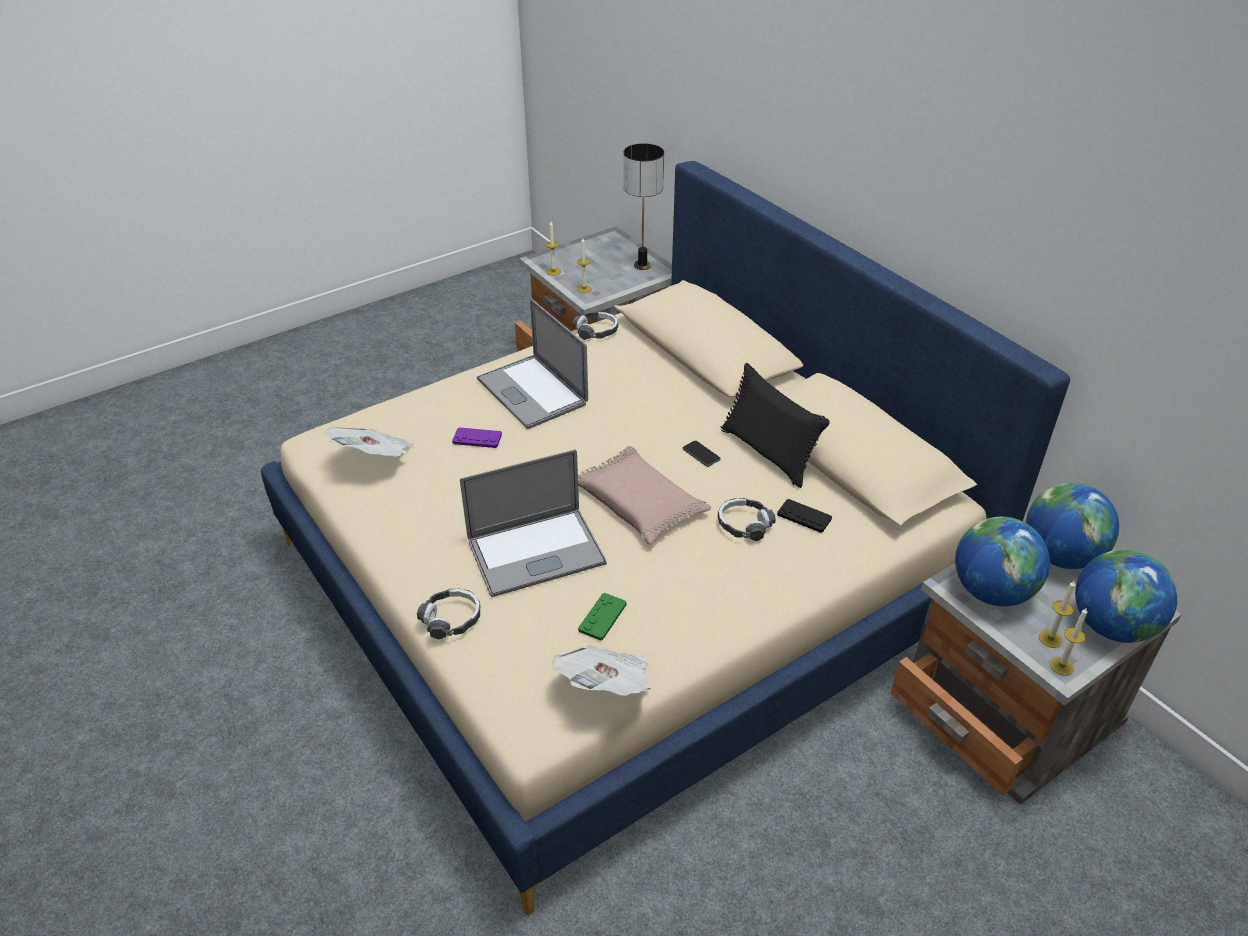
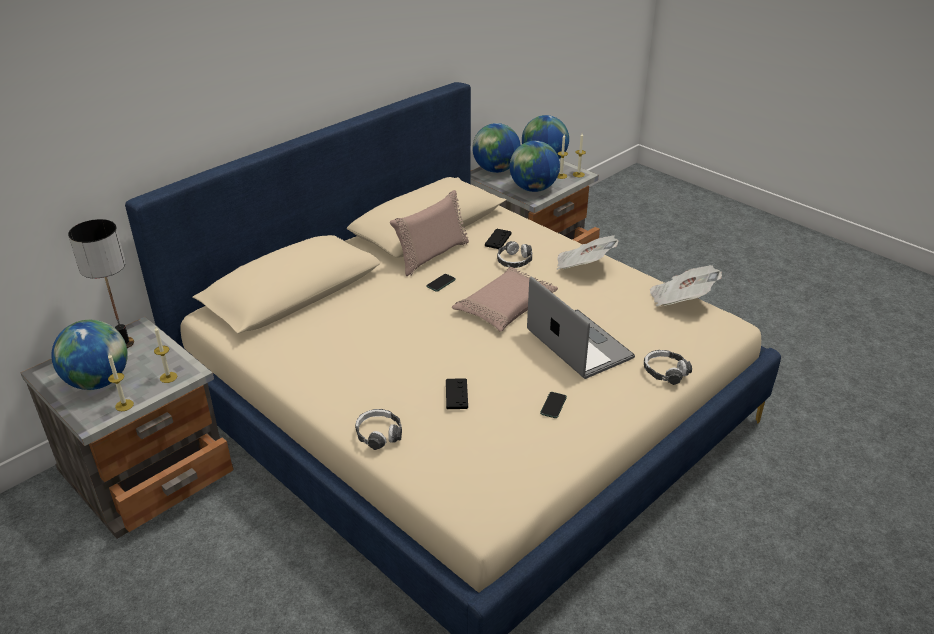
camera: 100 degrees left, 5 degrees down
(375, 458) = (503, 454): newspaper -> newspaper (583, 266)
(434, 508) = (553, 405): none -> phone
(477, 438) = (456, 394): purple game controller -> black game controller
(532, 391) = (373, 377): laptop -> none
(590, 258) = (98, 381): none -> globe
(596, 331) = (262, 353): headphones -> headphones (379, 434)
(602, 617) = (627, 307): green game controller -> none
(769, 453) = (432, 256): black pillow -> beige pillow

